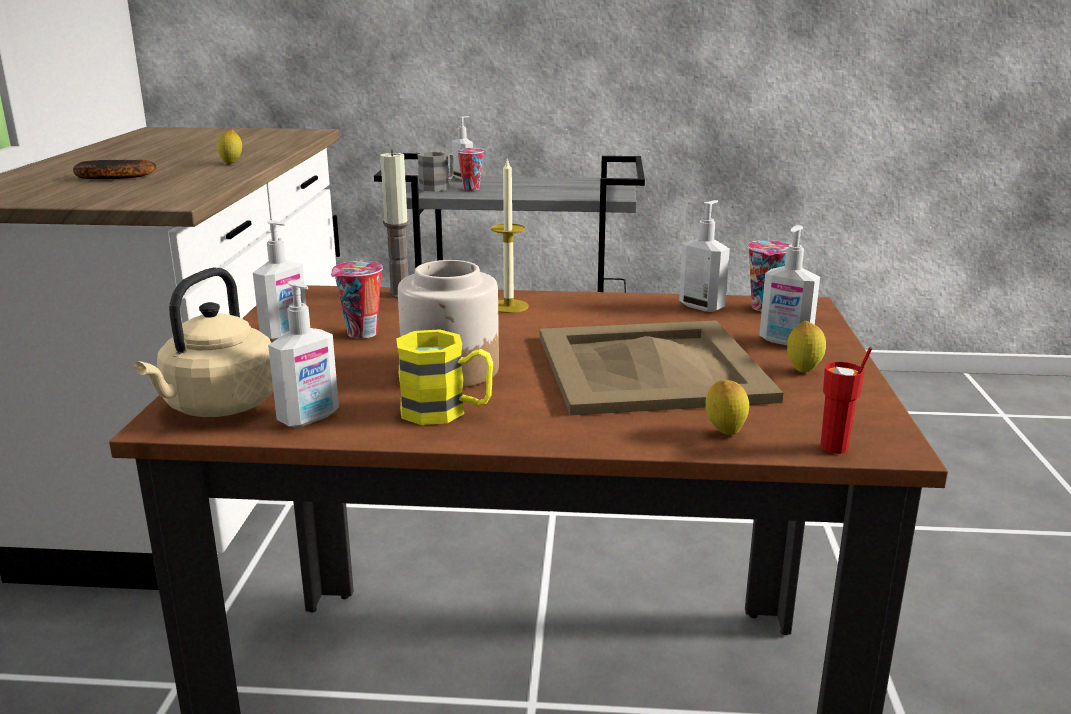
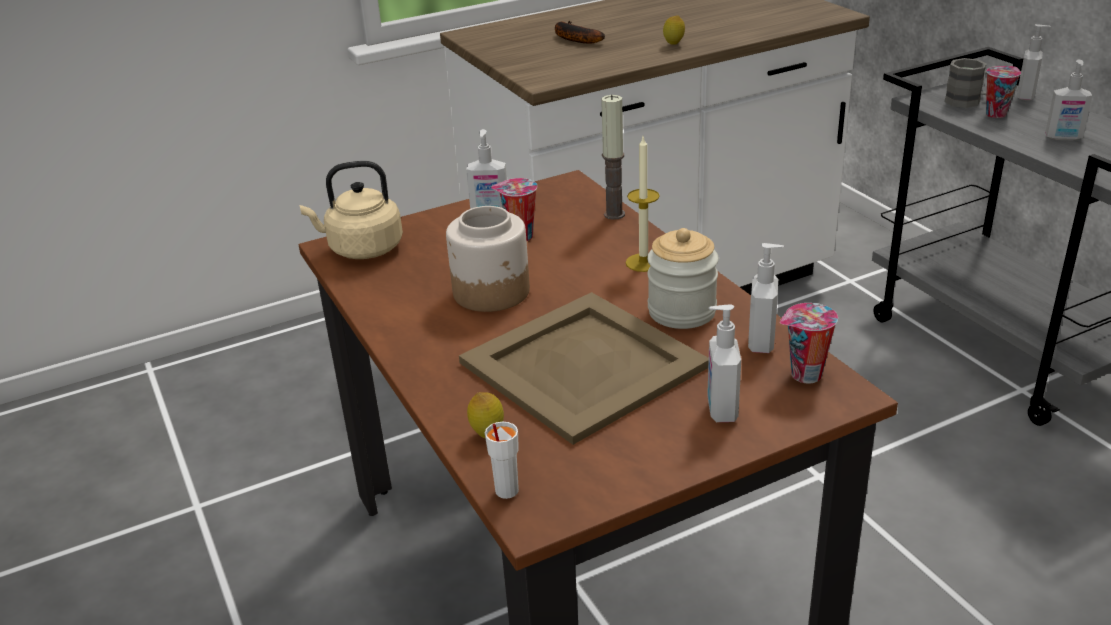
camera: 60 degrees right, 10 degrees up
(309, 418) = (372, 281): soap dispenser -> soap dispenser (1063, 138)
(446, 412) = (422, 318): yellow mug -> none
(615, 316) = (682, 312): none -> jar
(803, 370) = (659, 437): lemon -> none
(834, 448) = (506, 491): red cup -> white cup

